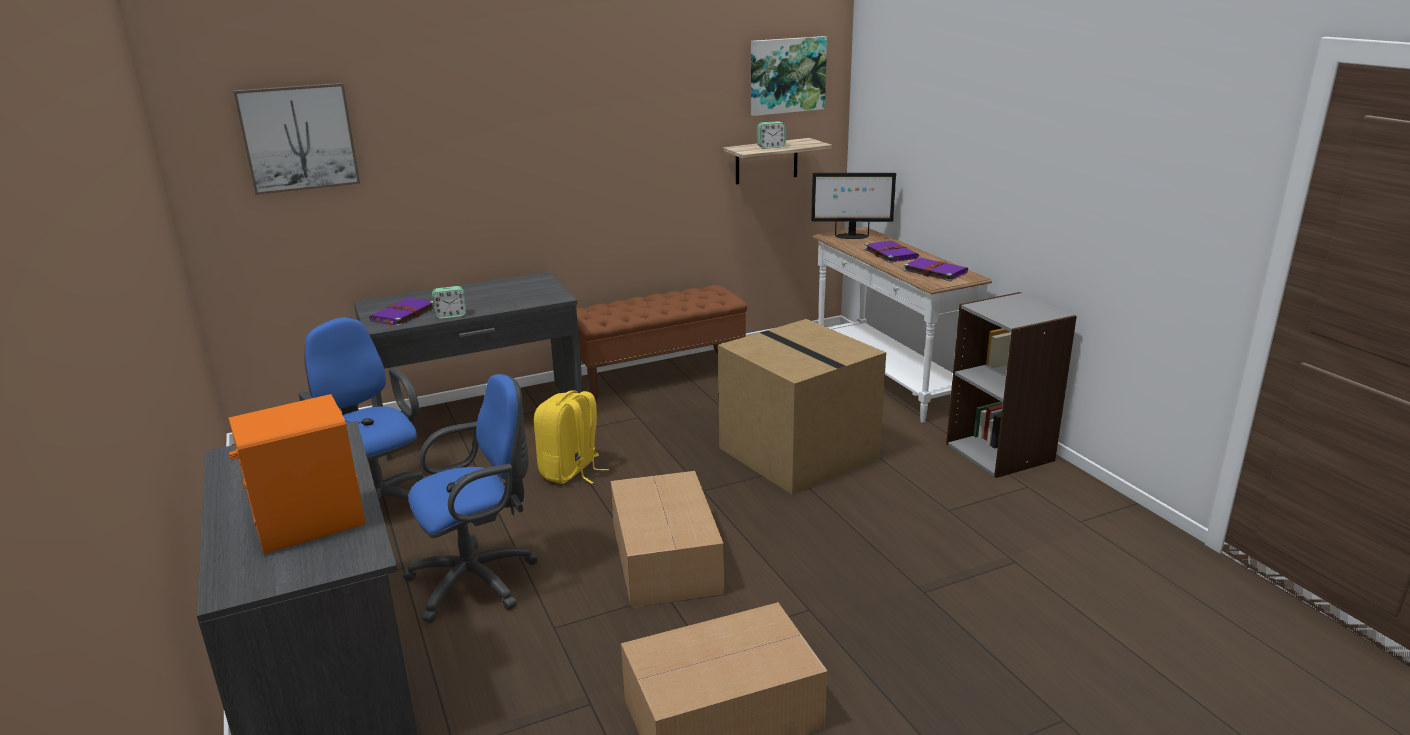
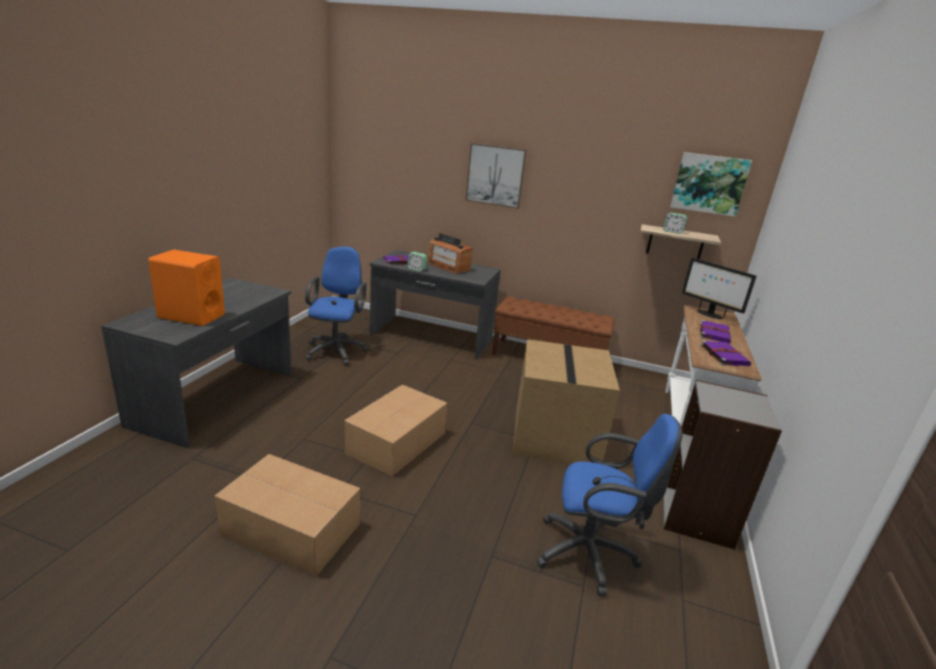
camera: 40 degrees right, 0 degrees up
(298, 138) = (390, 156): picture -> picture (495, 175)
(480, 580) = (315, 401): blue office chair -> blue office chair (591, 554)
(481, 295) = (448, 266): none -> radio
(571, 472) = (428, 379): yellow backpack -> none

